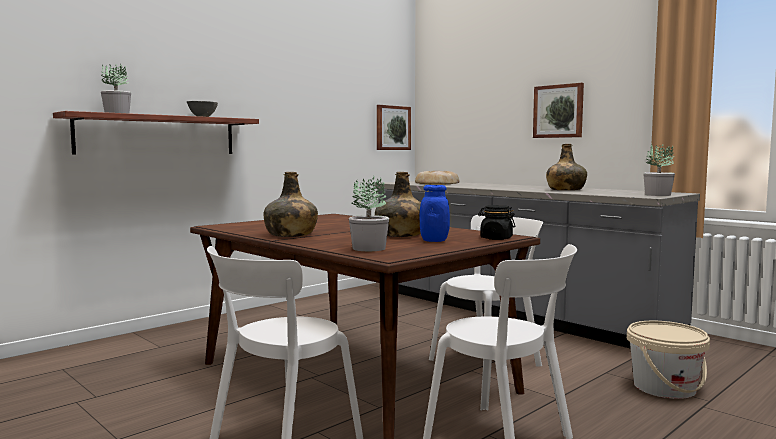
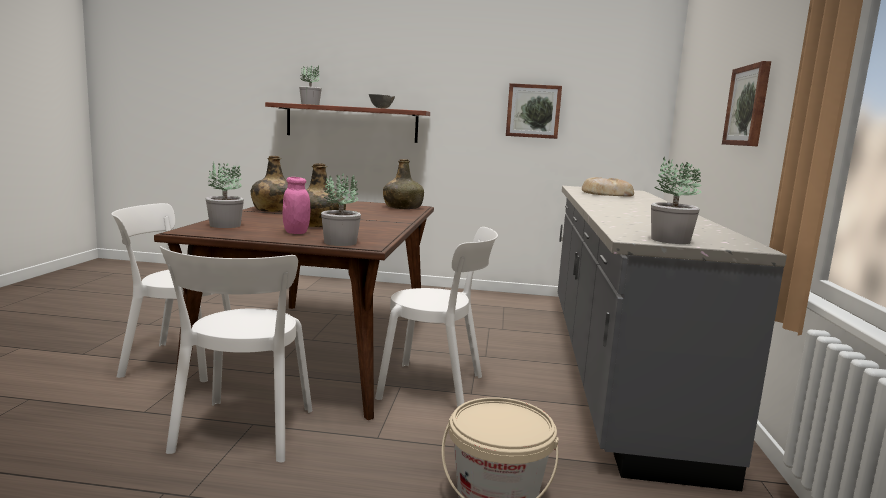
camera: 50 degrees right, 5 degrees up
(392, 128) = (631, 125): picture -> picture (533, 111)
(434, 240) = (296, 232): blue jar -> pink jar
(496, 238) = (341, 243): black jar -> potted plant
(565, 190) = (645, 217): green bottle -> green bottle (403, 208)

